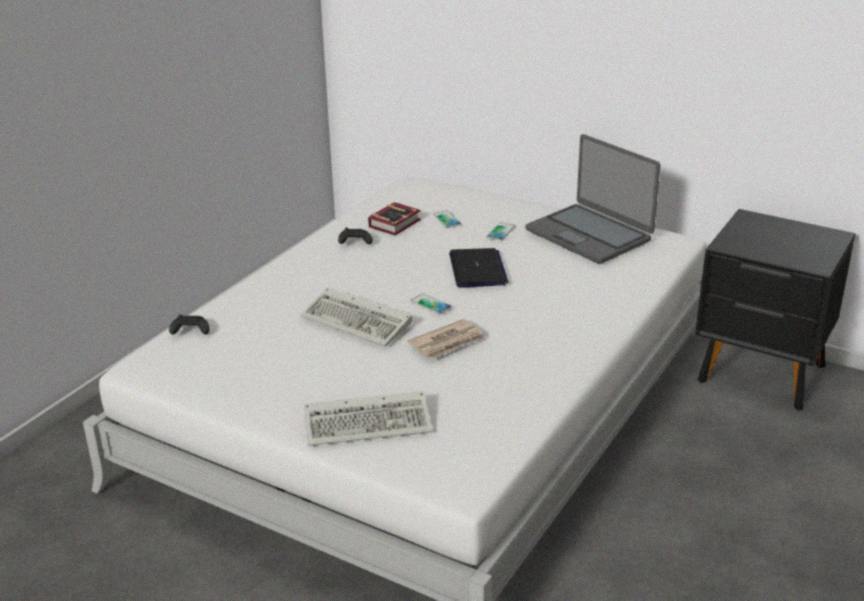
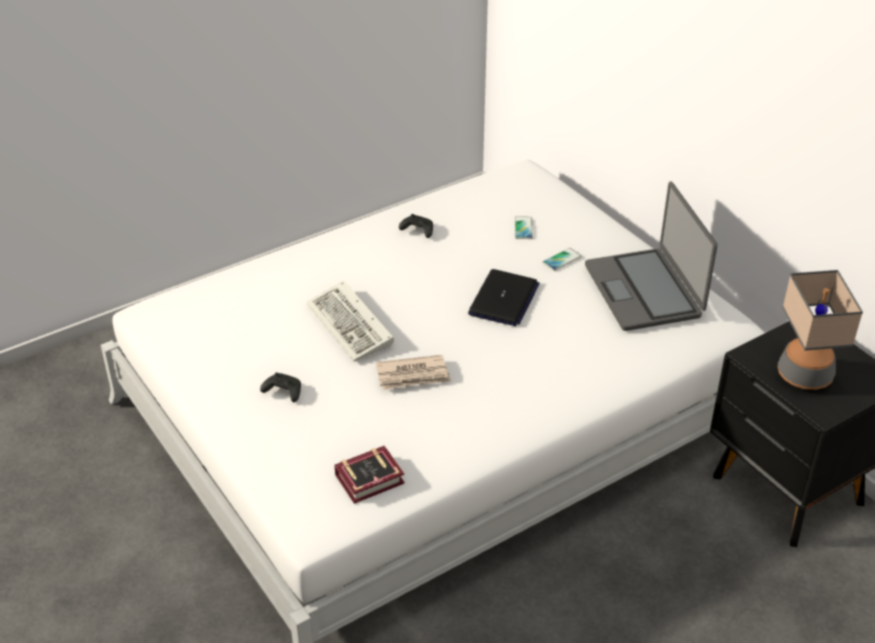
camera: 25 degrees right, 10 degrees up
(190, 331) = (209, 289): black game controller -> black game controller (282, 392)
(370, 423) = (285, 438): keyboard -> none
(397, 223) = (473, 218): book -> book (372, 479)
(431, 305) = (429, 327): phone -> none
(778, 247) = (804, 375): none -> table lamp

